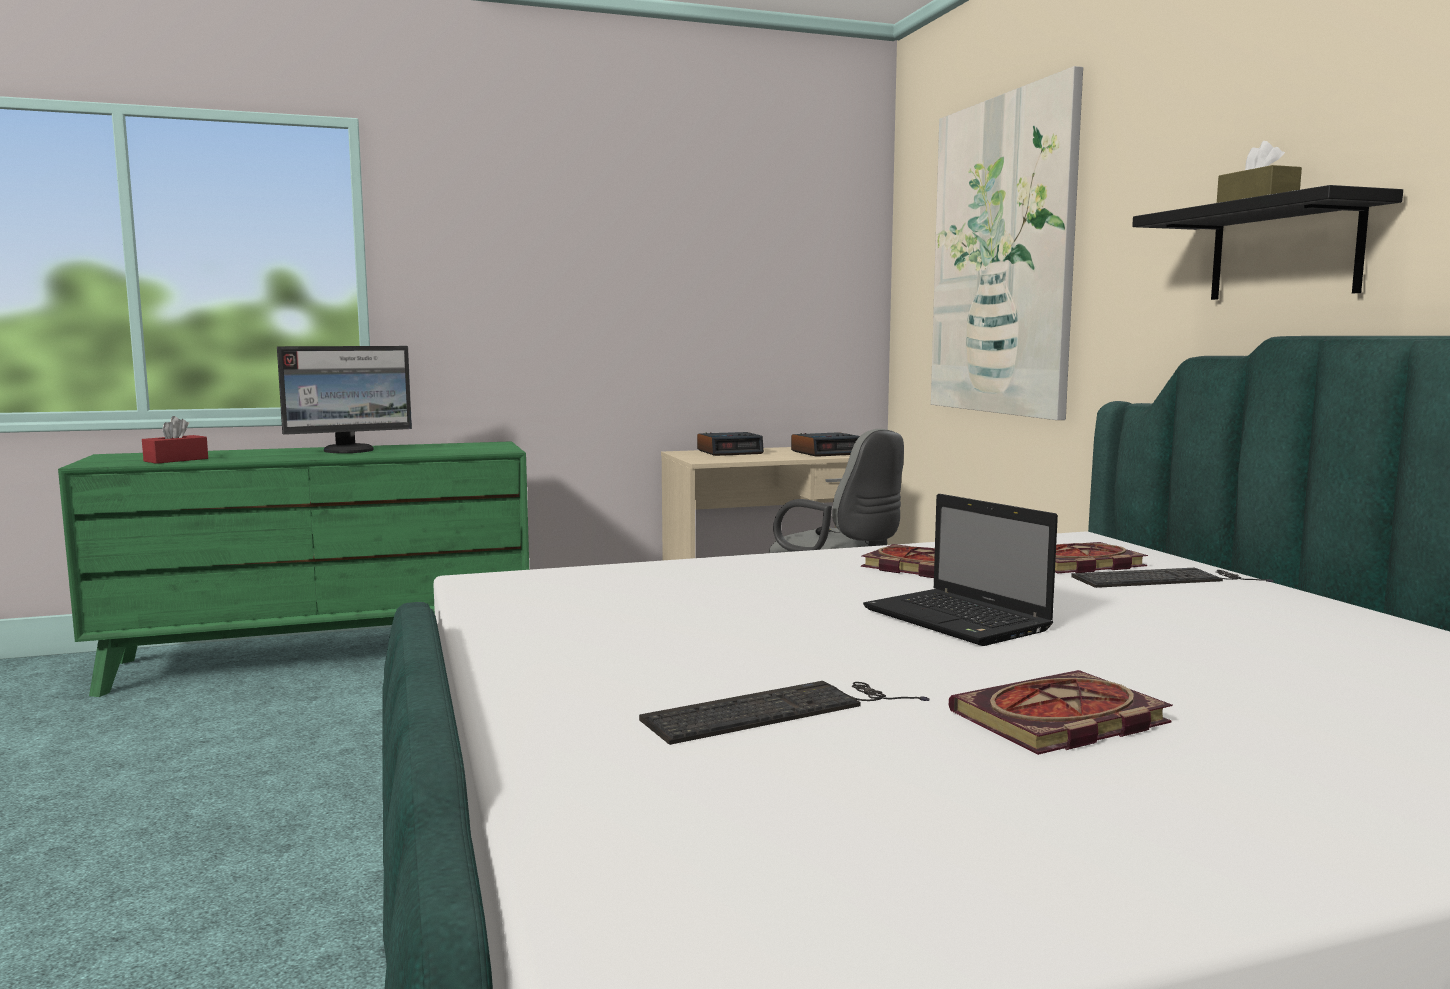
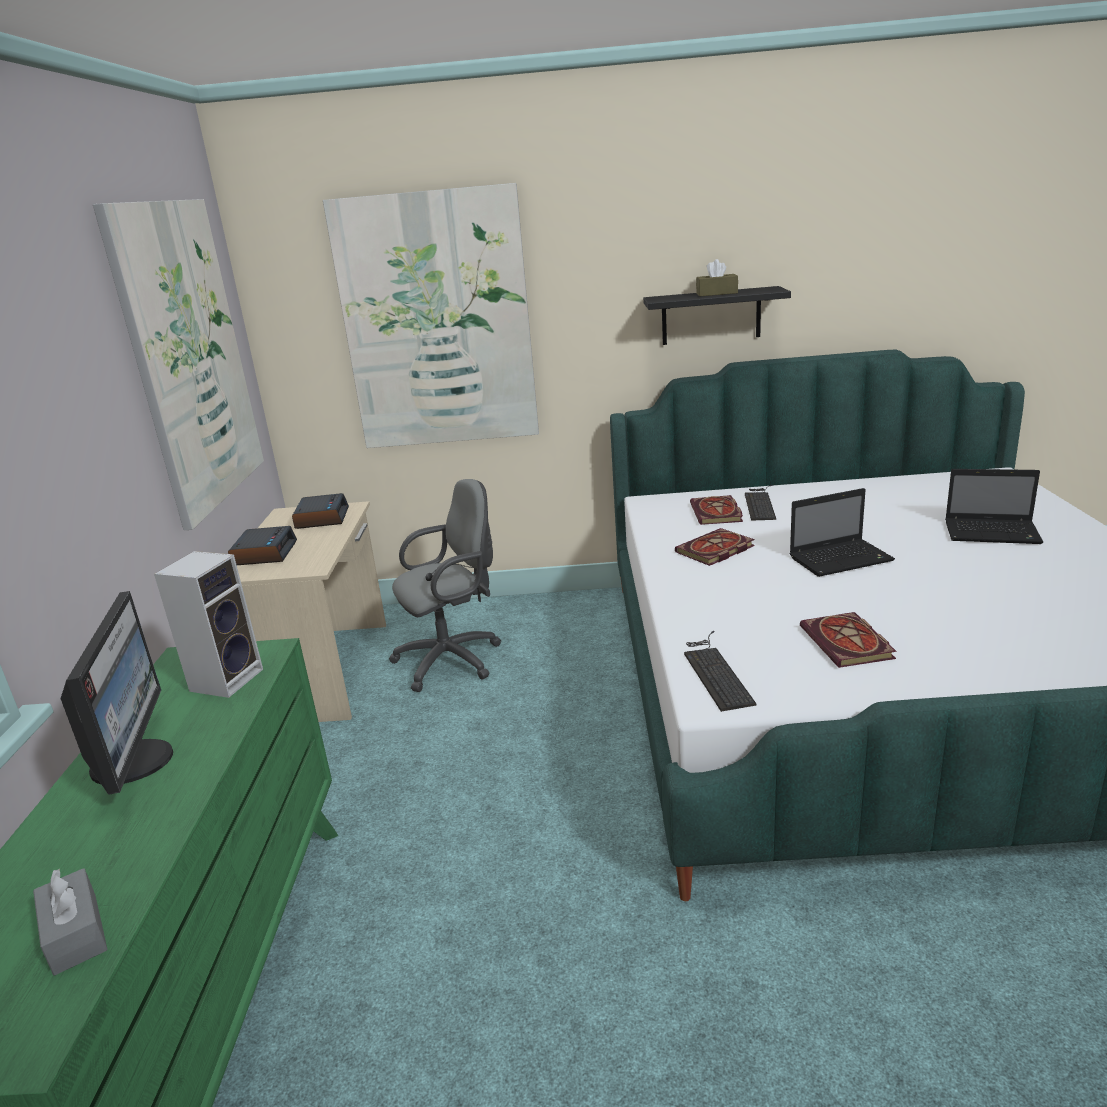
camera: 70 degrees left, 15 degrees up
(176, 460) = (75, 933): red tissue box -> grey tissue box
(458, 450) = (227, 678): none -> speaker
(743, 258) = (189, 357): none -> picture
(778, 710) = (1006, 617): keyboard -> keyboard (715, 671)
(1058, 721) = (1002, 564): book -> book (849, 644)
(1264, 724) = (993, 533): none -> laptop

